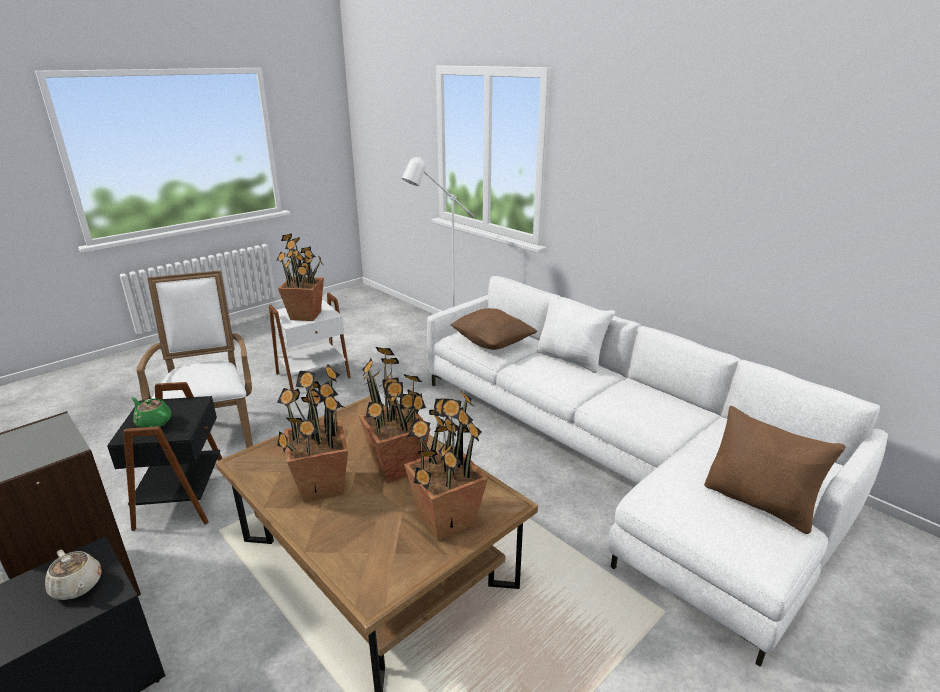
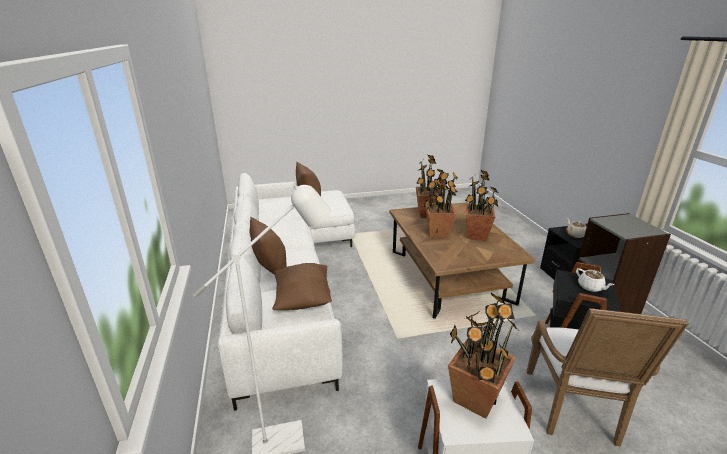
camera: 150 degrees left, 0 degrees up
(153, 422) = (590, 287): green teapot -> white teapot
(571, 359) = (270, 266): white pillow -> brown pillow

